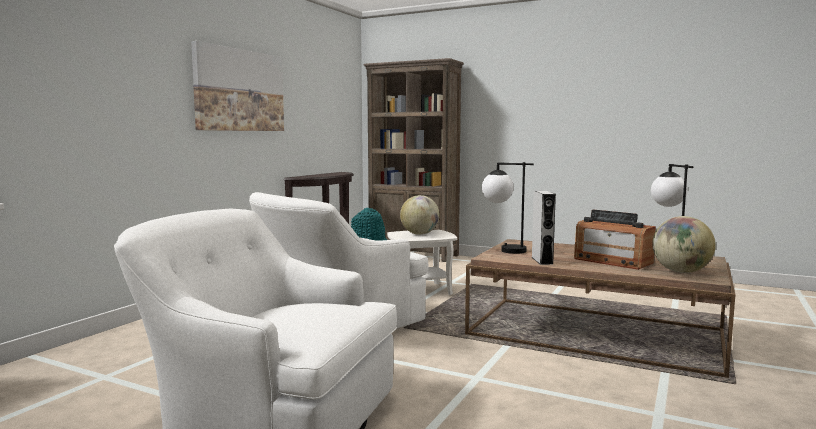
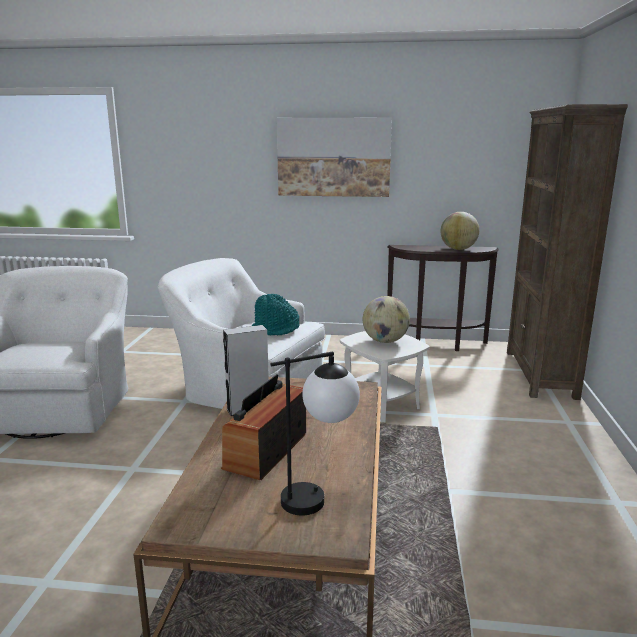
camera: 70 degrees right, 10 degrees up
(503, 250) = (297, 385): table lamp -> none
(681, 272) = (215, 502): globe -> globe (458, 249)

